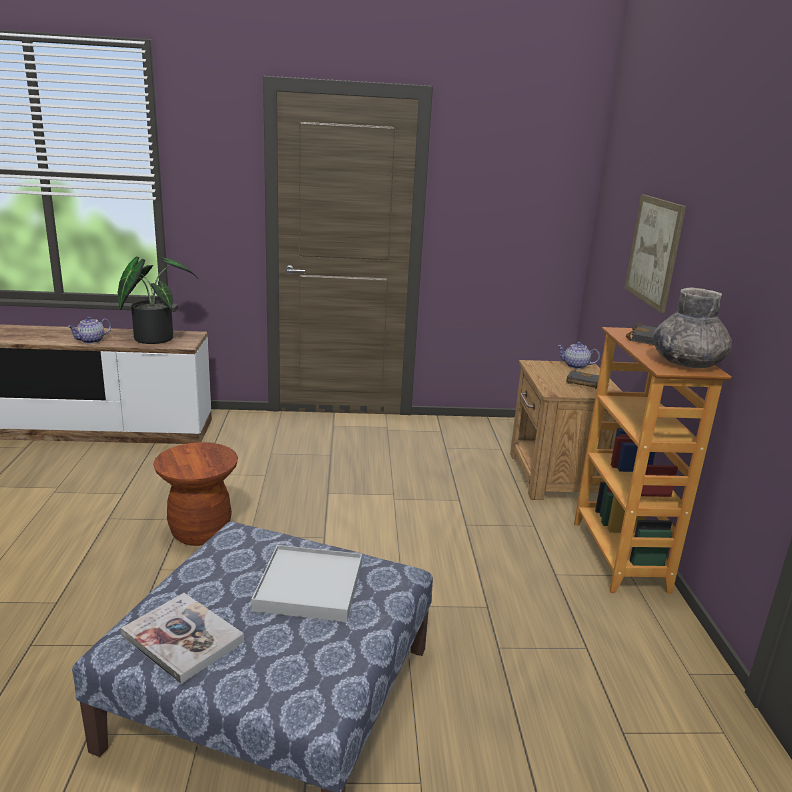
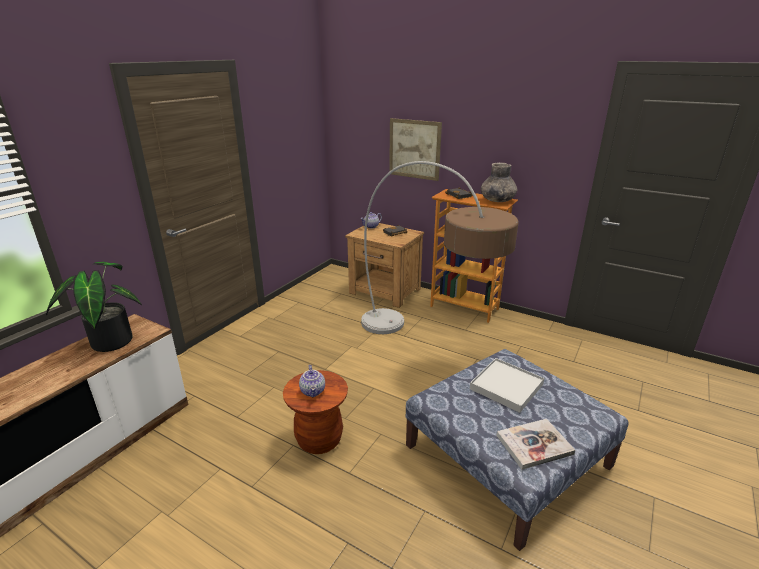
camera: 55 degrees left, 5 degrees up
(91, 341) = (62, 376): teapot -> teapot (313, 391)
(467, 552) = (429, 346): none -> floor lamp

